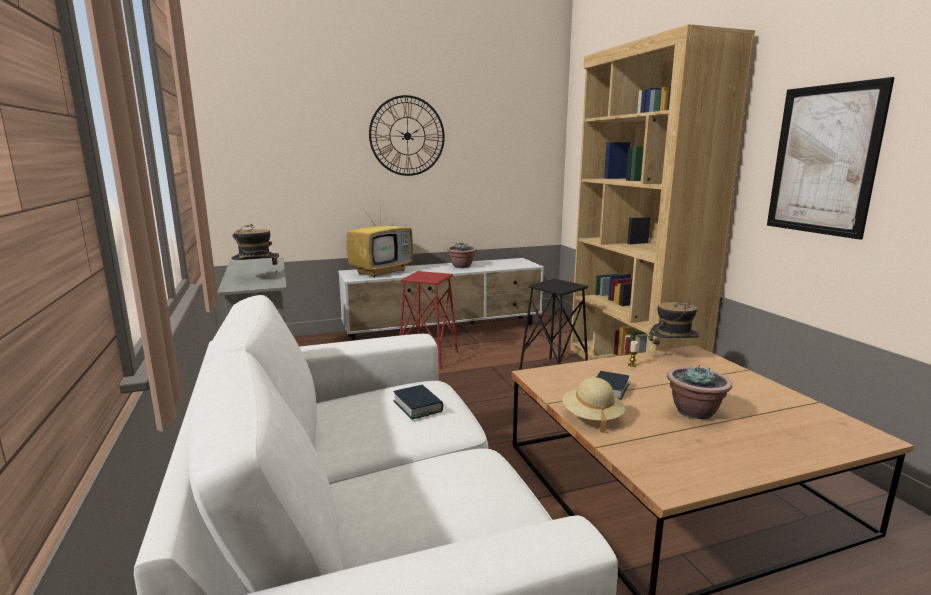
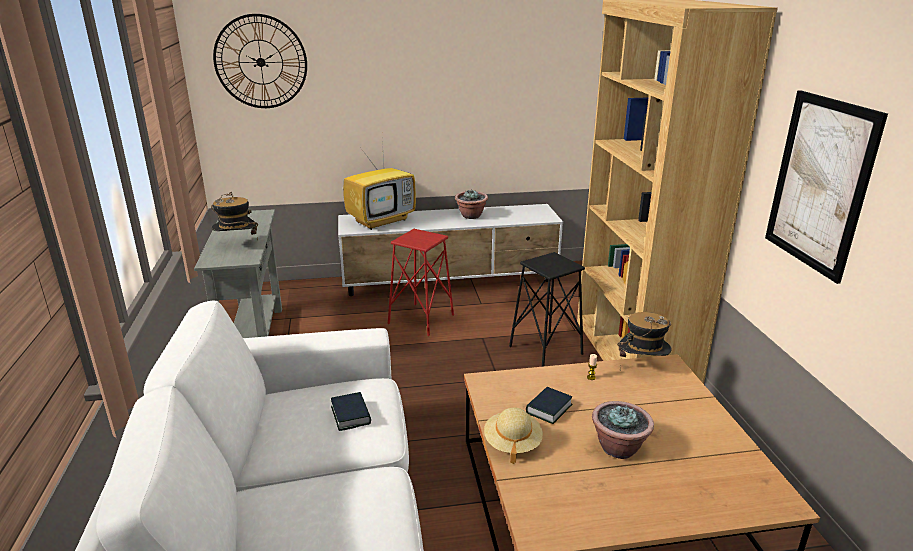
camera: 10 degrees right, 10 degrees up
(407, 136) = (414, 69): wall clock -> wall clock (261, 62)

